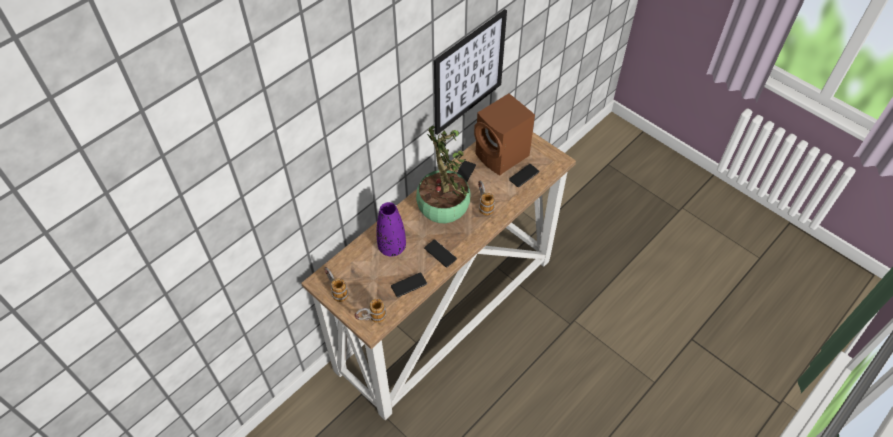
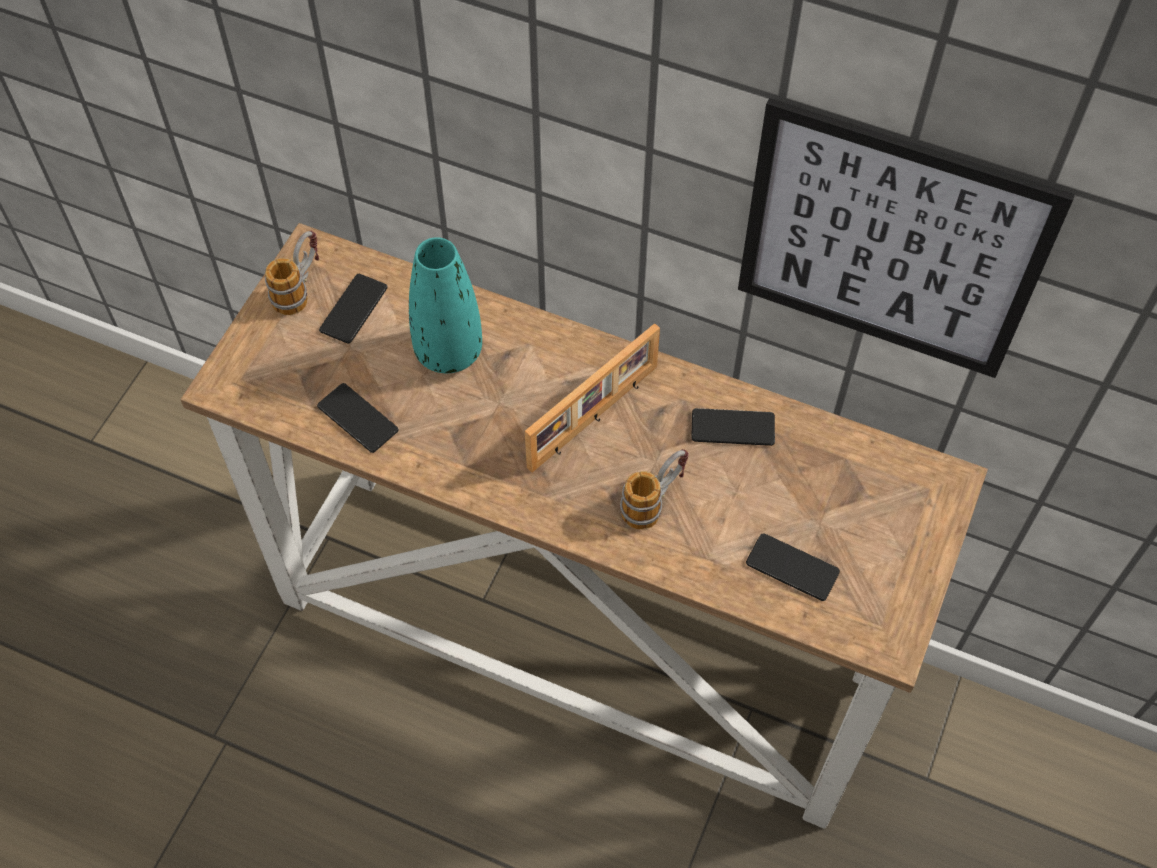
camera: 70 degrees right, 5 degrees up
(371, 319) = (246, 377): mug -> none
(392, 247) = (448, 352): purple vase -> turquoise vase
(440, 253) = (468, 453): phone -> phone (354, 309)
(442, 211) = (595, 418): potted plant -> picture frame
(503, 156) = (833, 499): brown speaker -> none

